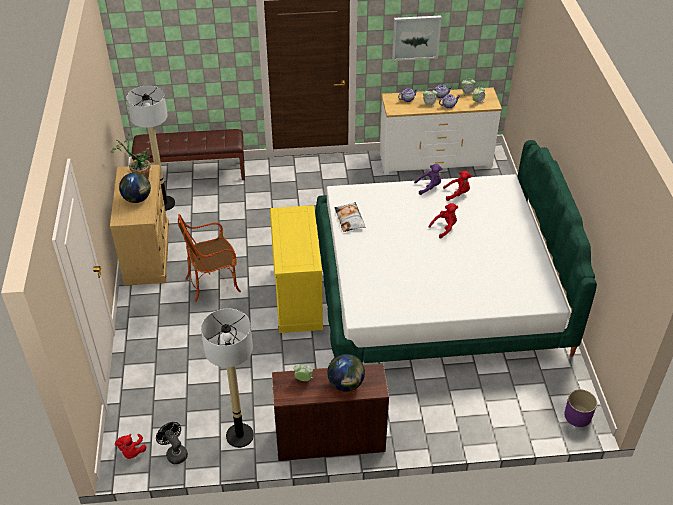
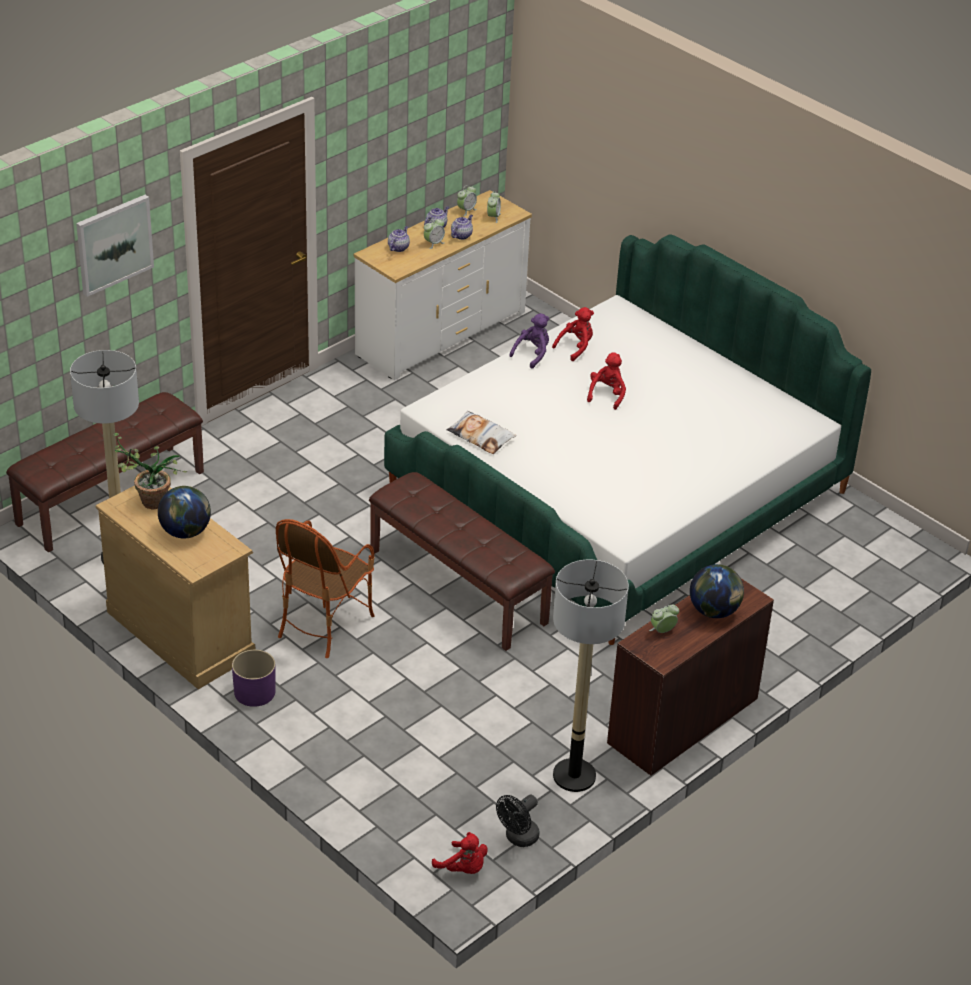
camera: 40 degrees left, 5 degrees down
(175, 453) = (518, 838): black fan -> black fan turned 60 degrees counterclockwise
(297, 298) = (459, 586): yellow dresser -> brown bench
(416, 37) = (389, 147): picture -> picture (114, 244)
(578, 415) = (912, 552): purple planter -> purple planter (255, 692)

